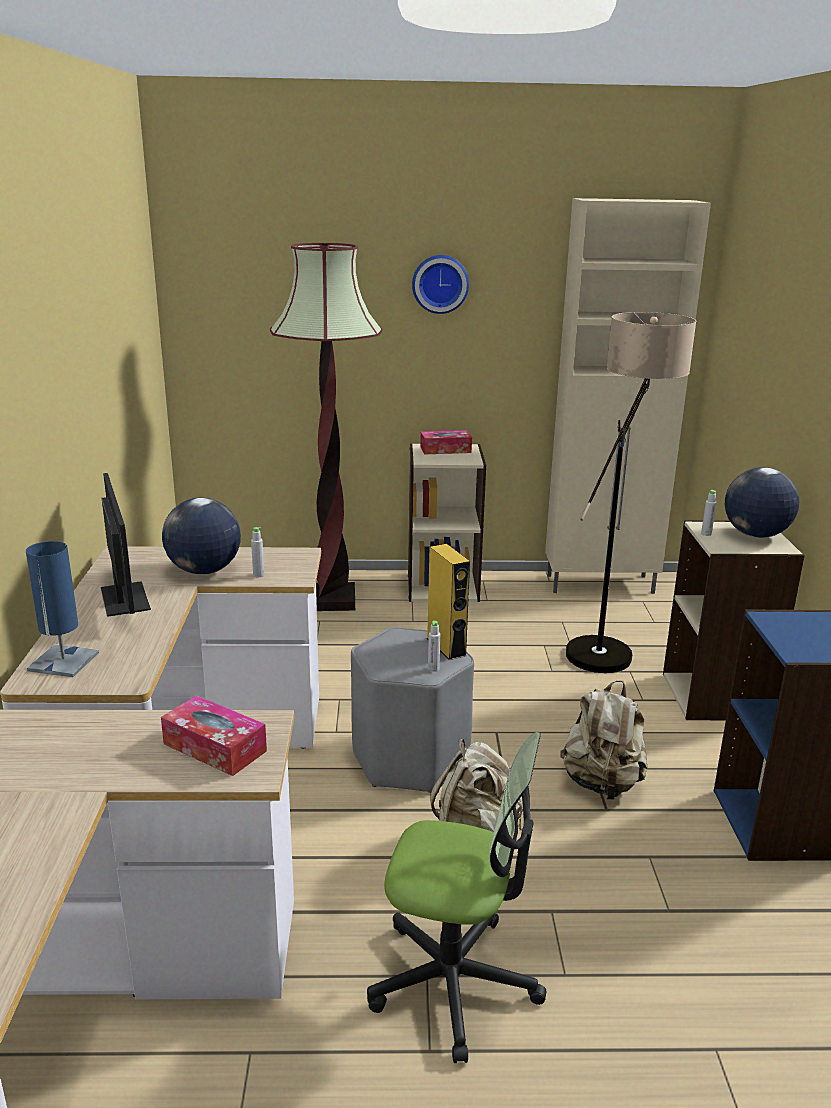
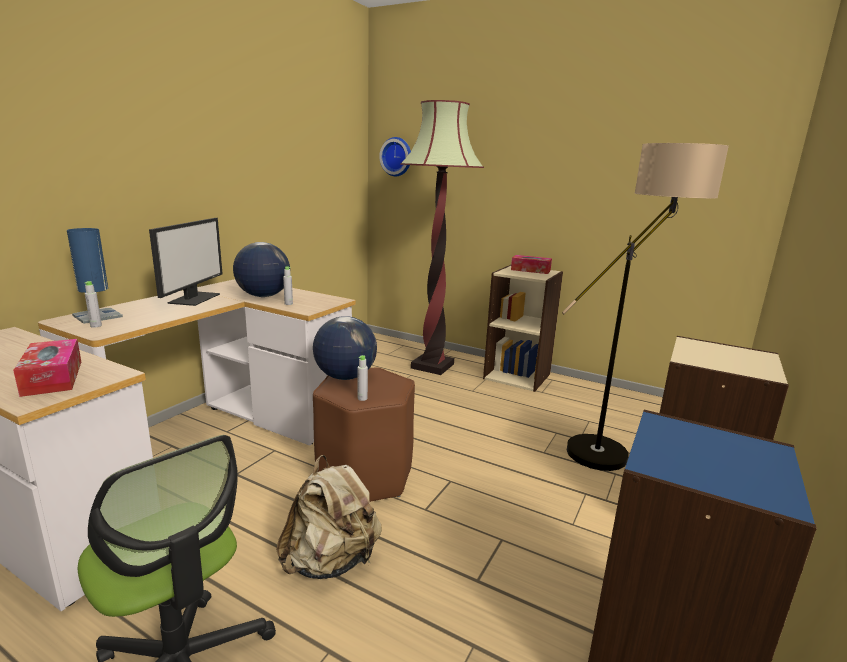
camera: 30 degrees right, 5 degrees down
(410, 760) = (365, 477): grey stool -> brown stool
(440, 284) = (544, 143): wall clock -> wall clock (397, 157)
(446, 647) = (394, 388): yellow speaker -> none
(601, 584) = (650, 405): beige cabinet -> none
(602, 783) = (496, 556): beige backpack -> none
(706, 534) = (686, 348): grey bottle -> grey bottle (96, 326)
(755, 535) = (745, 359): globe -> globe (345, 377)

